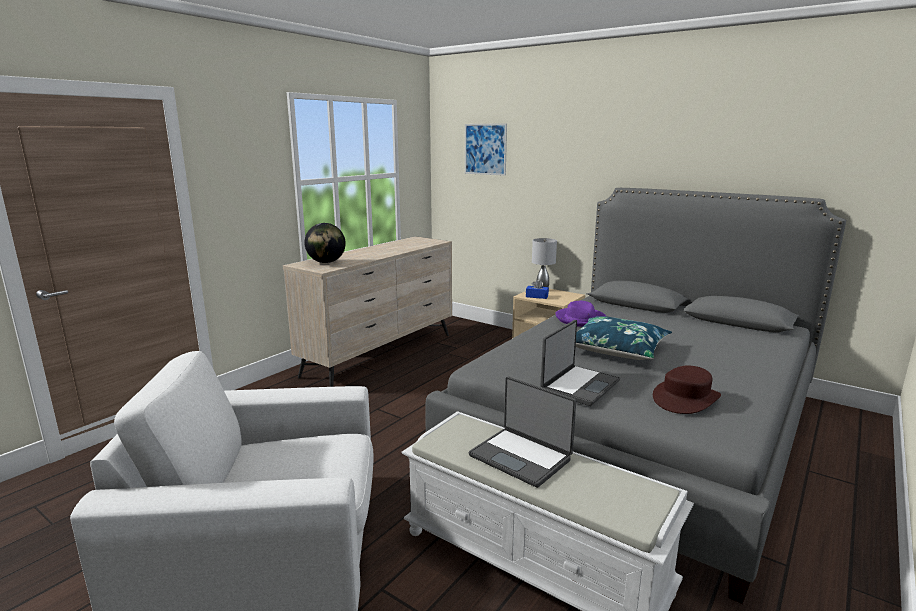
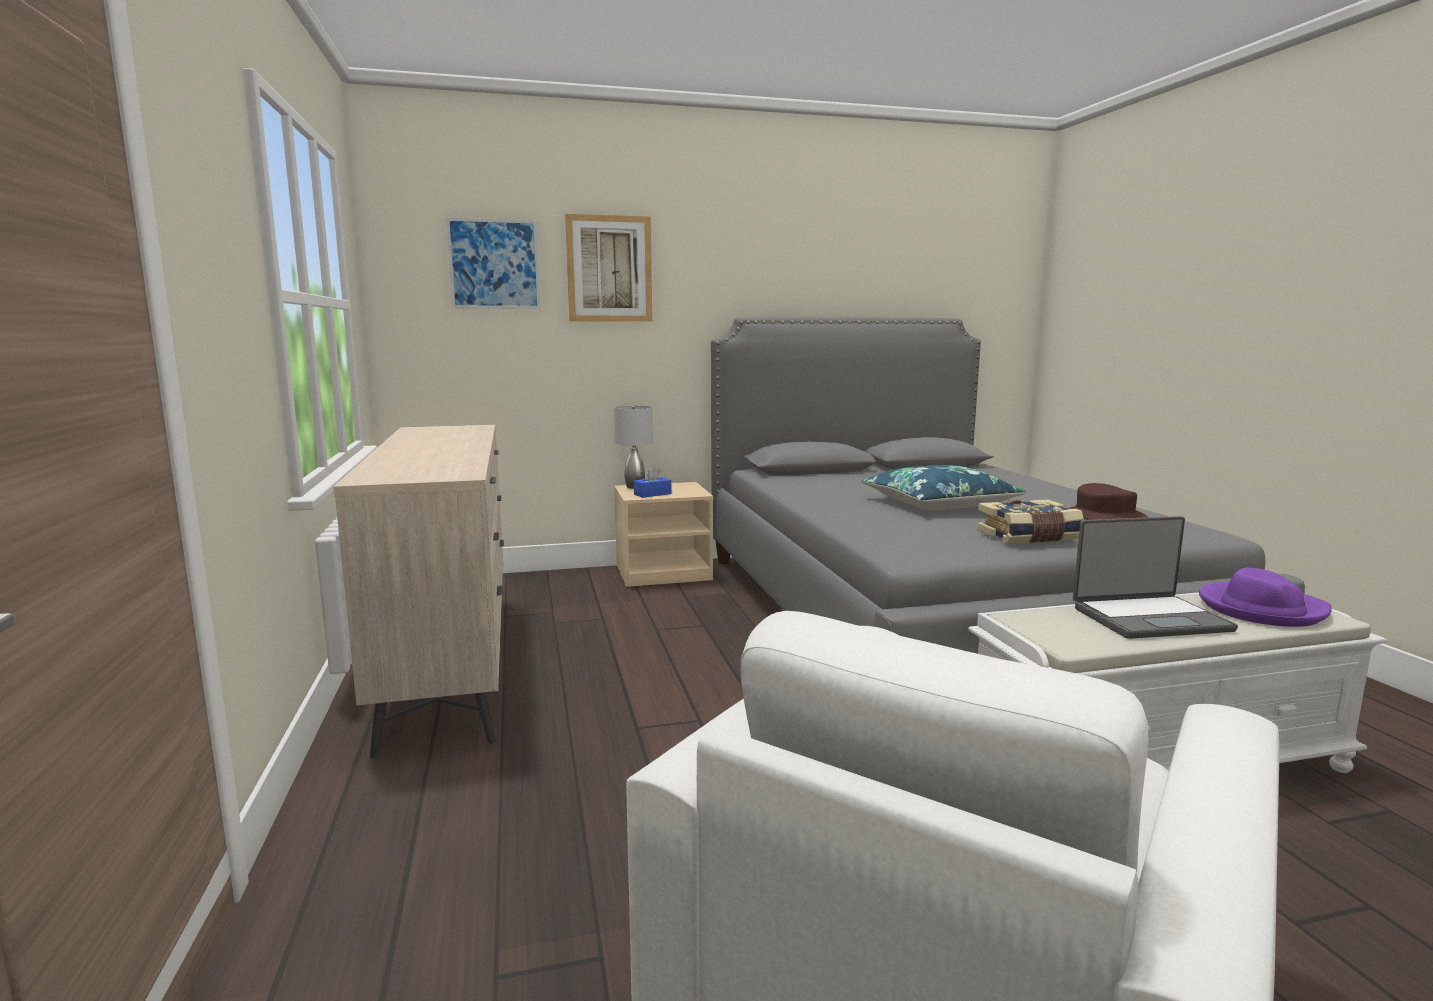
camera: 50 degrees left, 5 degrees down
(326, 262) = (413, 469): globe -> none
(544, 152) = (609, 269): none -> picture
(579, 386) = (1029, 537): laptop -> book
(580, 319) = (820, 491): purple hat -> purple hat (1261, 609)

